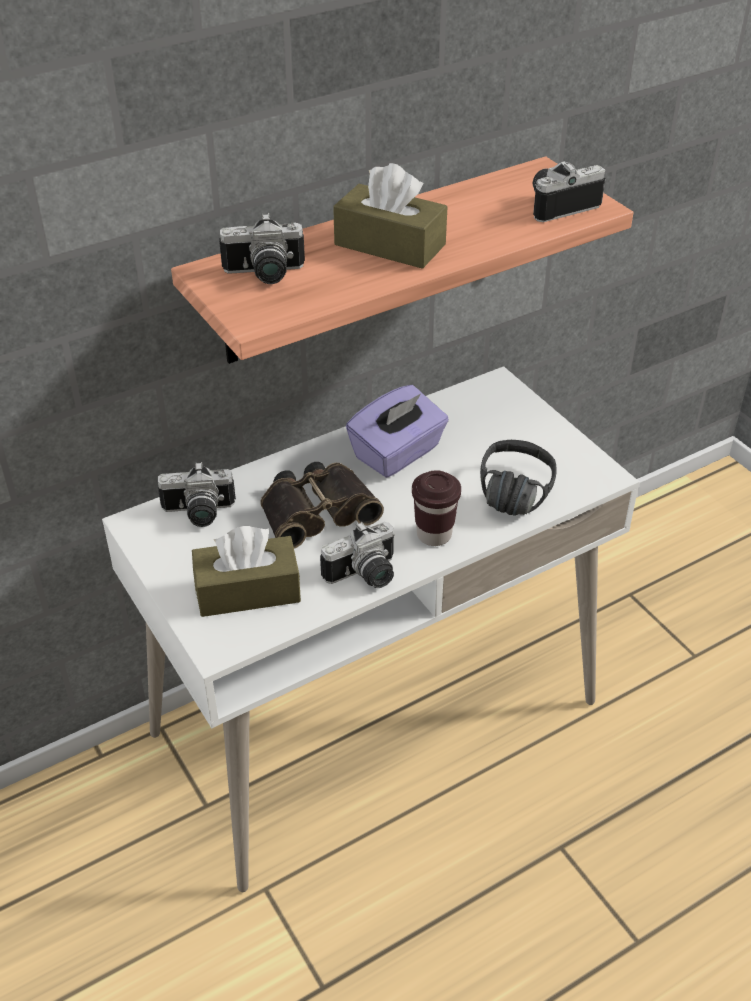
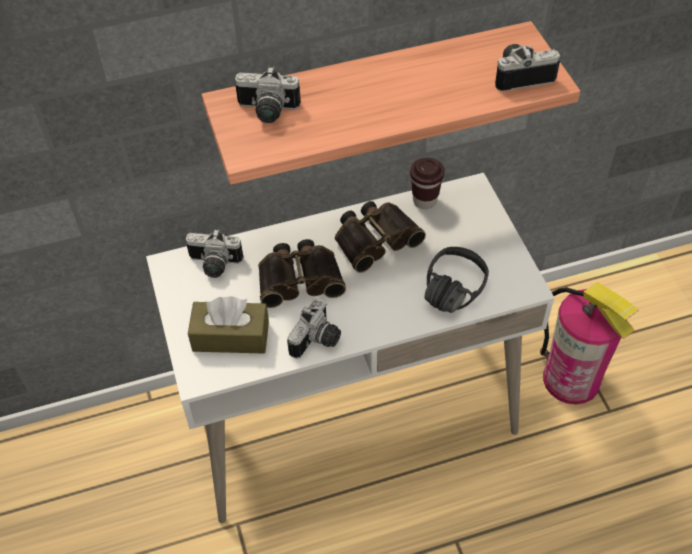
camera: 15 degrees right, 10 degrees up
(365, 576) = (318, 341): camera -> camera turned 45 degrees counterclockwise
(390, 245) = (371, 96): brown tissue box -> none
(398, 453) = (375, 239): purple tissue box -> binoculars
(434, 535) = (379, 315): brown cup -> brown cup (424, 200)
(637, 628) = (571, 379): none -> fire extinguisher

